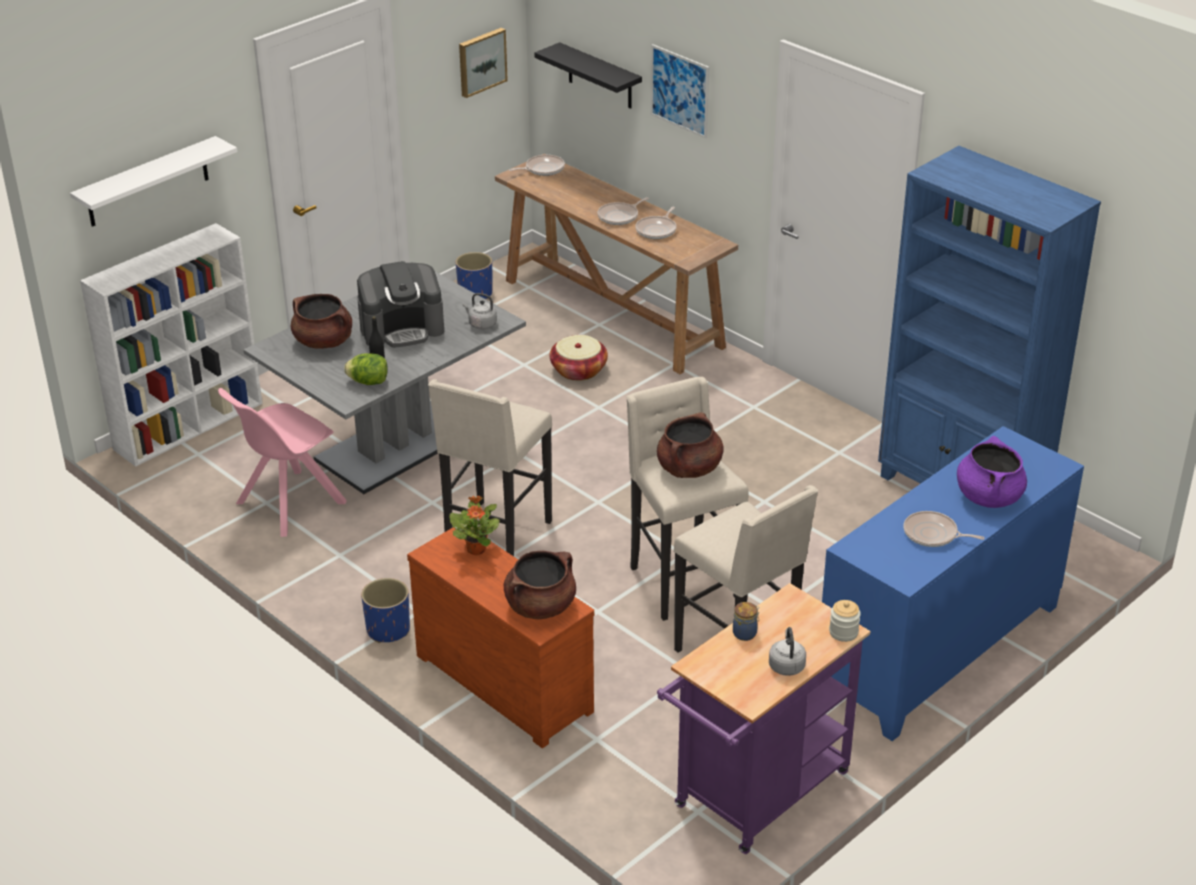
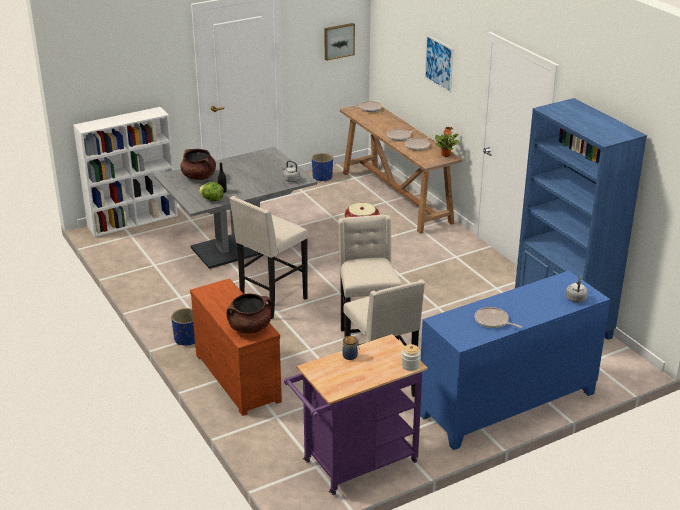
camera: 15 degrees right, 5 degrees down
(147, 182) = (119, 76): white shelf -> none
(288, 504) = (165, 267): pink chair -> none
(402, 328) = (245, 176): coffee machine -> none
(476, 549) = (229, 293): potted plant -> potted plant (446, 155)
(600, 76) = (402, 55): black shelf -> none
(689, 469) = (370, 268): brown cooking pot -> none
(786, 665) = (366, 377): grey kettle -> grey kettle (576, 298)
(988, 496) = (539, 306): purple cooking pot -> none

